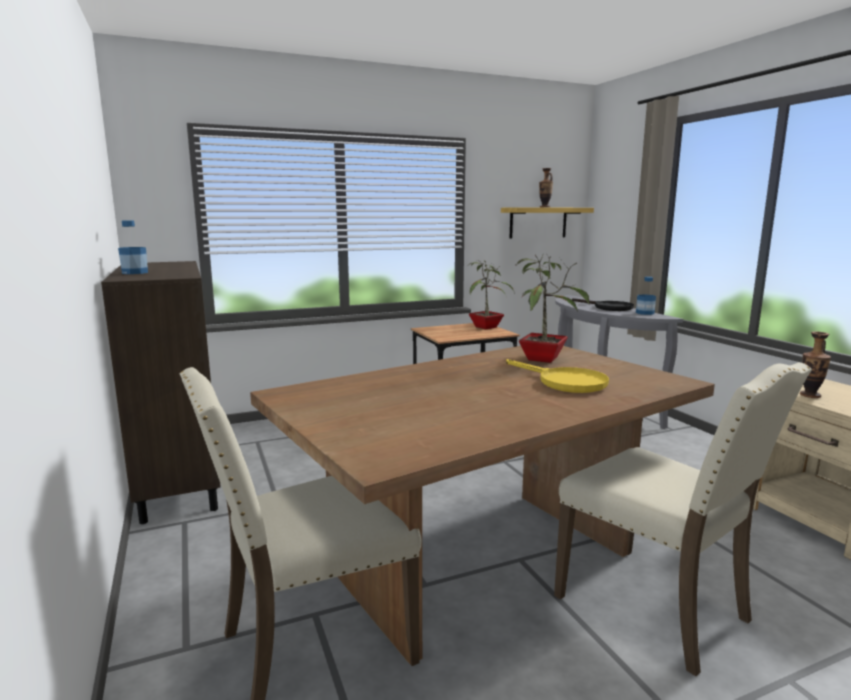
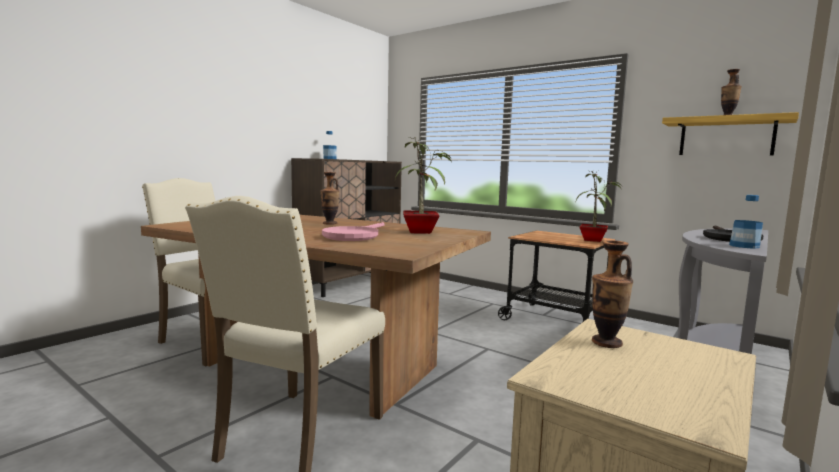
camera: 60 degrees right, 5 degrees down
(444, 379) = (330, 223): none -> vase
(564, 382) = (354, 236): yellow frying pan -> pink frying pan

